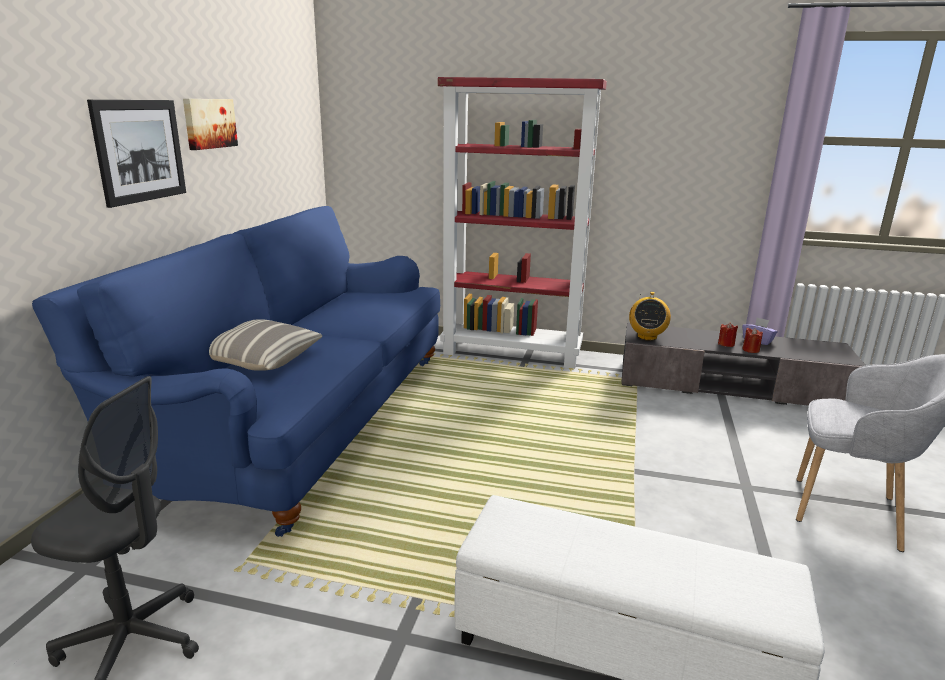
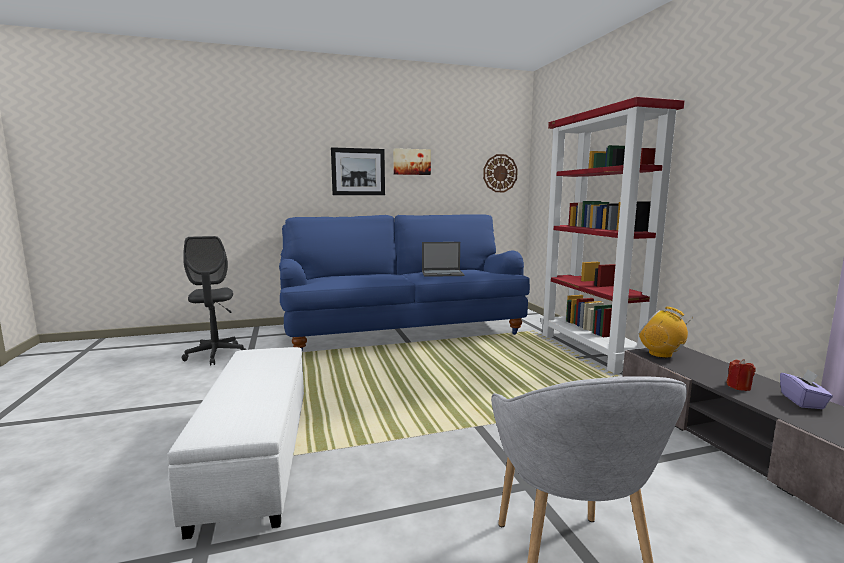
camera: 60 degrees right, 10 degrees down
(259, 361) = (350, 275): pillow -> none
(299, 134) = (500, 173): none -> wall clock
(363, 313) = (443, 273): none -> laptop
(647, 337) = (660, 354): radio -> radio turned 60 degrees clockwise
(750, 350) = (756, 400): red candle -> none

